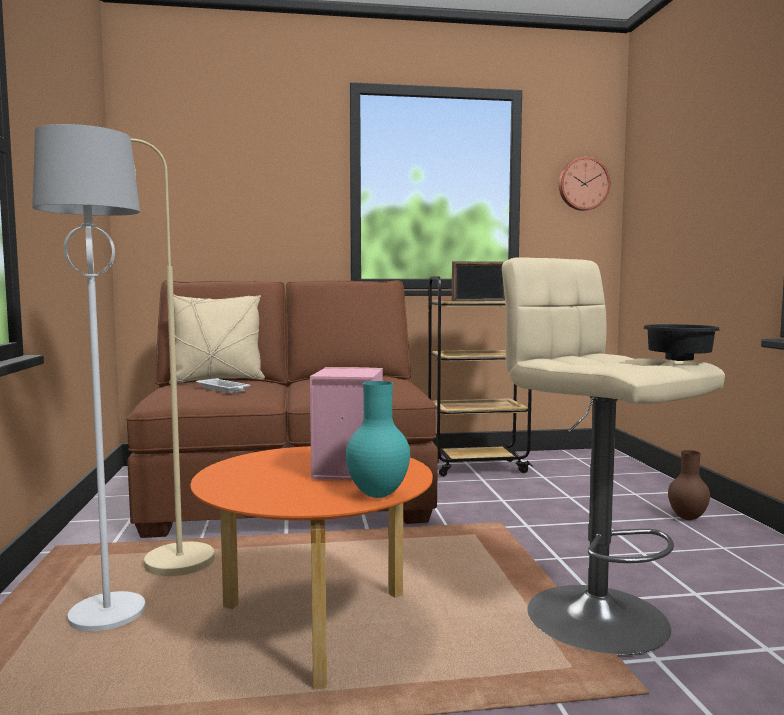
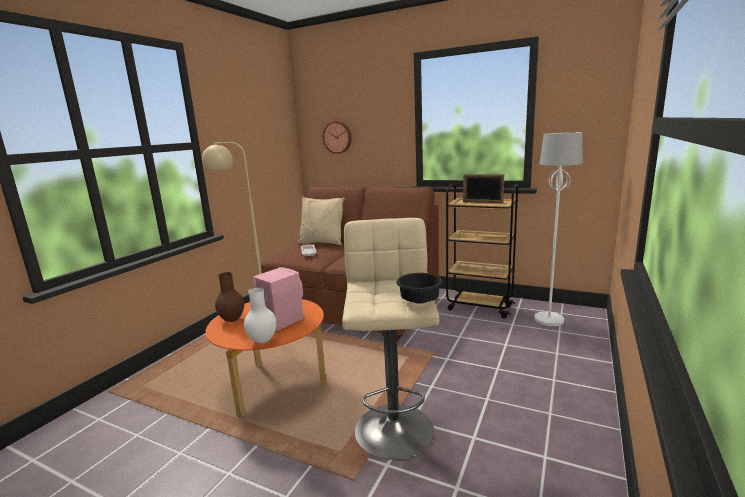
camera: 35 degrees right, 10 degrees up
(108, 614) = (220, 355): white floor lamp -> white floor lamp (549, 320)
(378, 494) = (263, 341): turquoise vase -> white vase
(583, 184) = (590, 105): wall clock -> wall clock (337, 137)
(687, 518) = (563, 382): brown vase -> brown vase (232, 319)

